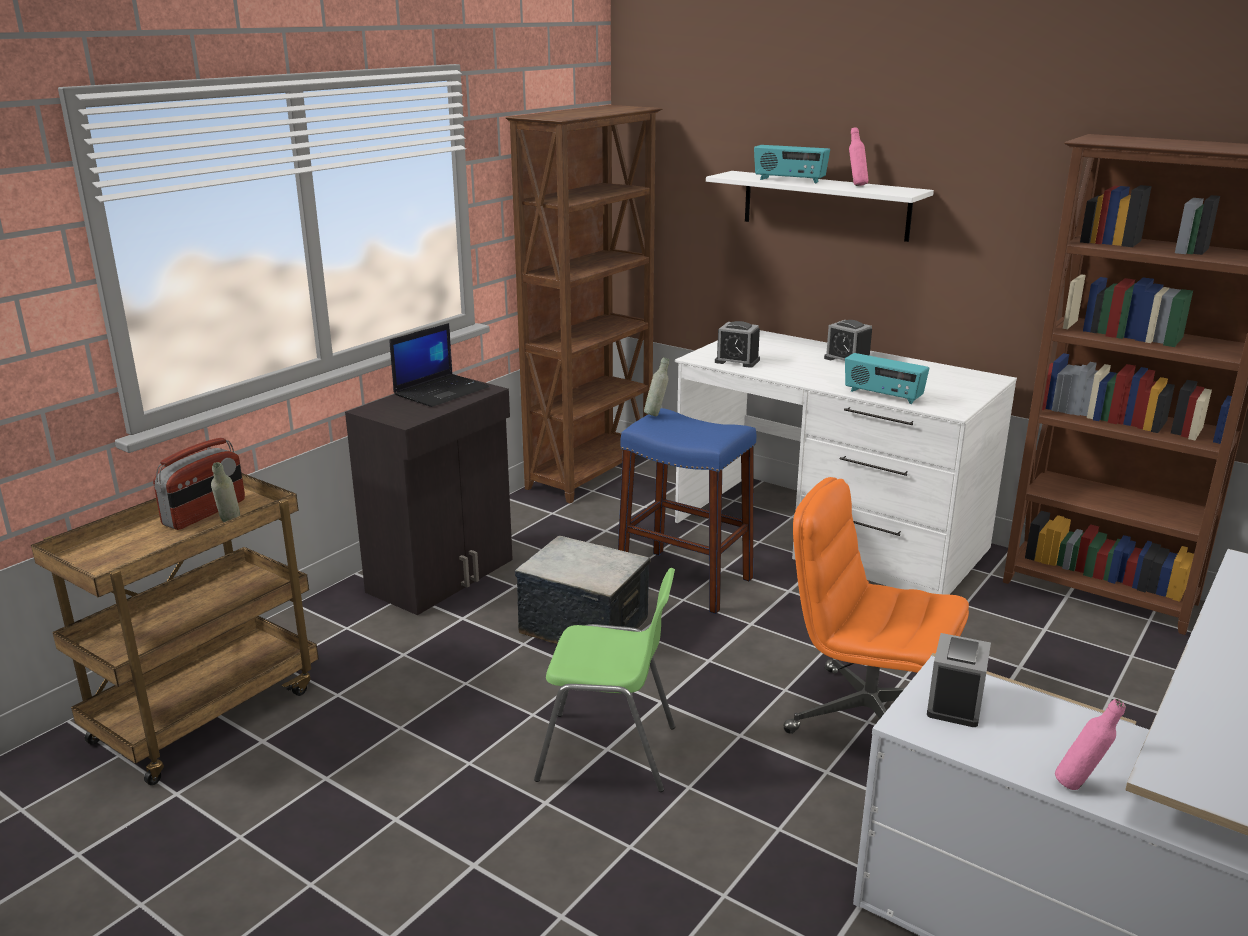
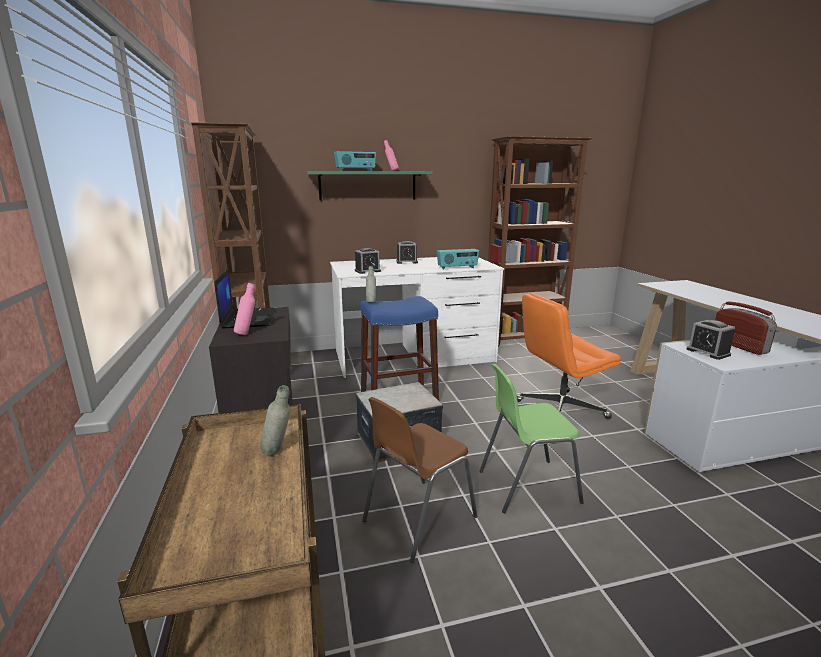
camera: 50 degrees left, 5 degrees down
(205, 513) = (230, 459): radio -> radio (739, 346)
(456, 702) = (417, 518): none -> brown chair
(609, 753) = (526, 486): green chair -> green chair turned 150 degrees counterclockwise
(825, 205) = (368, 185): white shelf -> green shelf
(1080, 785) = (784, 356): pink bottle -> pink bottle (247, 333)

